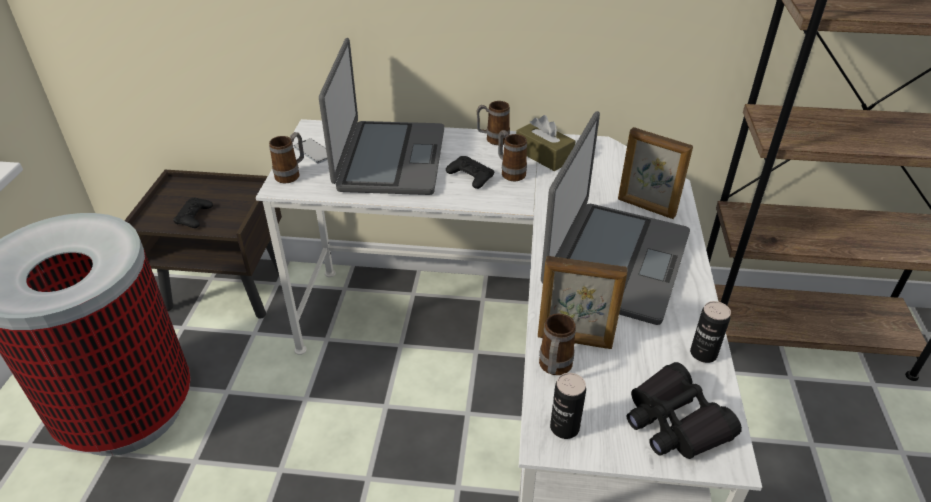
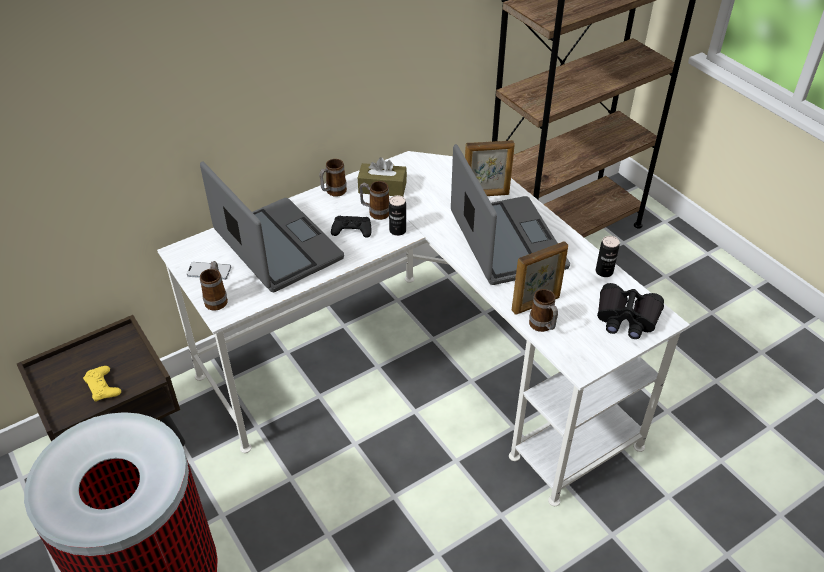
camera: 40 degrees left, 5 degrees up
(194, 216) = (103, 387): black game controller -> yellow game controller
(564, 427) = (581, 355): can -> can (397, 230)

